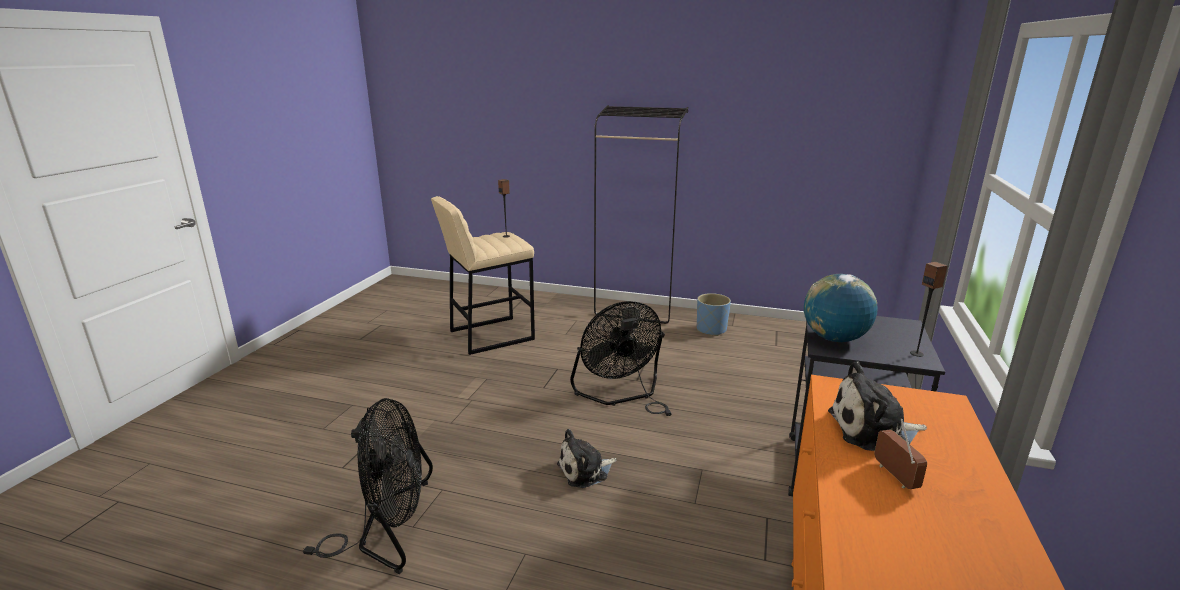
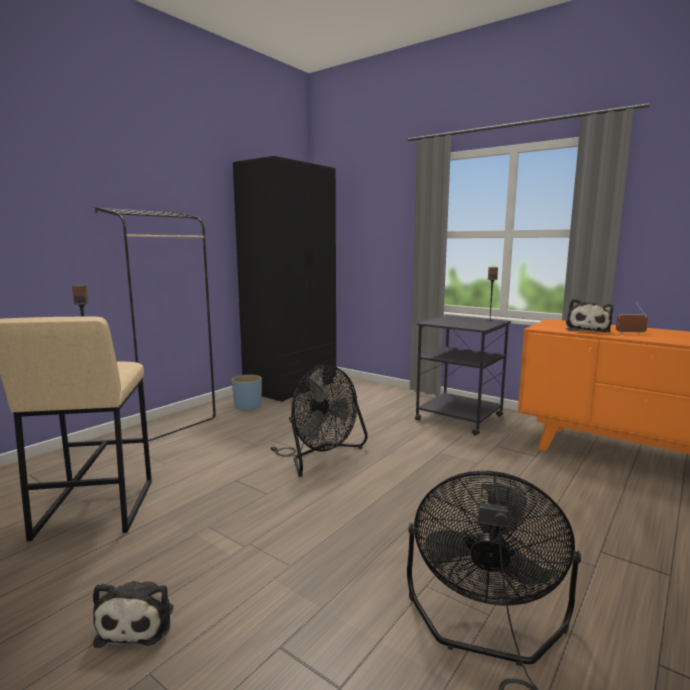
camera: 70 degrees left, 10 degrees down
(585, 471) = (424, 496): plush toy -> plush toy (138, 622)
(627, 394) = (317, 457): black fan -> black fan turned 135 degrees counterclockwise
(800, 335) = (292, 387): none -> black wardrobe
(834, 339) = (466, 325): globe -> none

